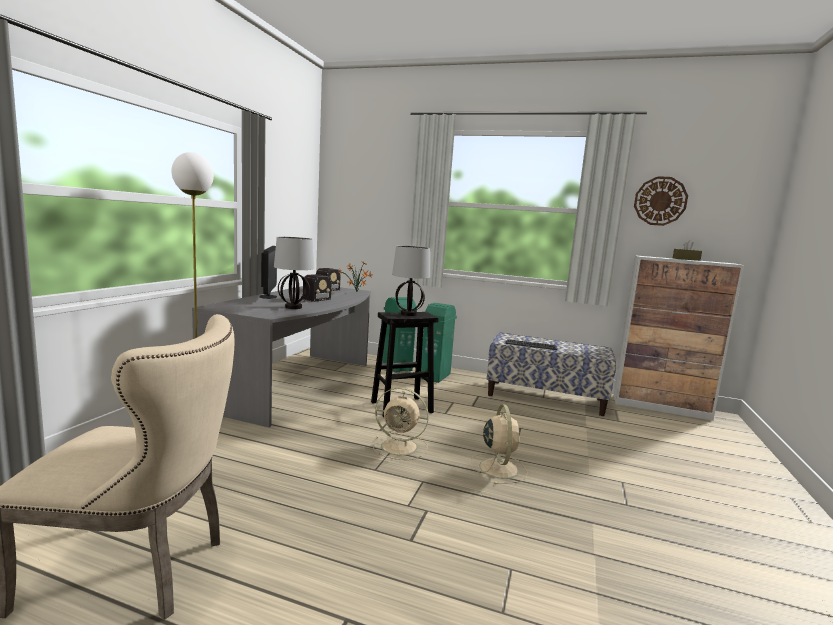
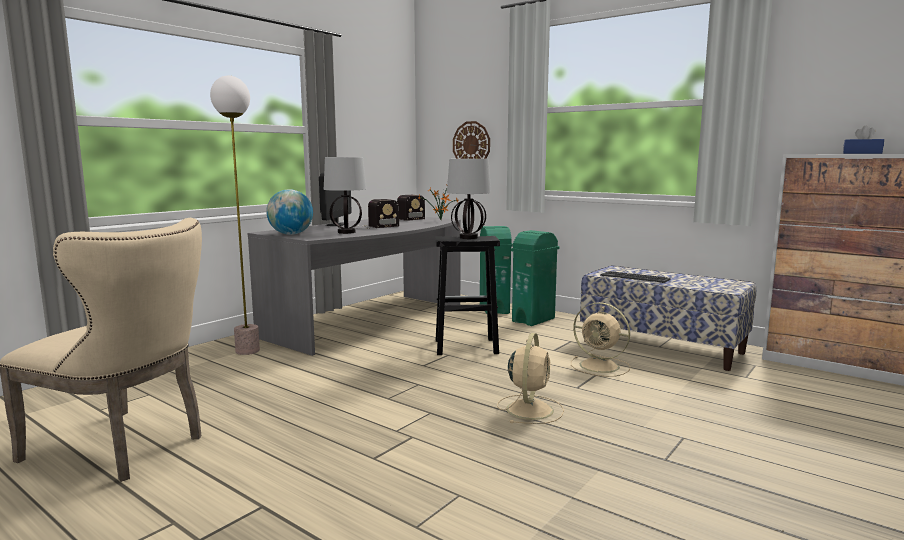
camera: 20 degrees right, 0 degrees up
(242, 310) = (291, 234): none -> globe
(401, 447) = (433, 381): beige fan -> beige fan (601, 366)
(660, 201) = (824, 75): wall clock -> wall clock (471, 144)
(686, 259) = (862, 153): brown tissue box -> blue tissue box

